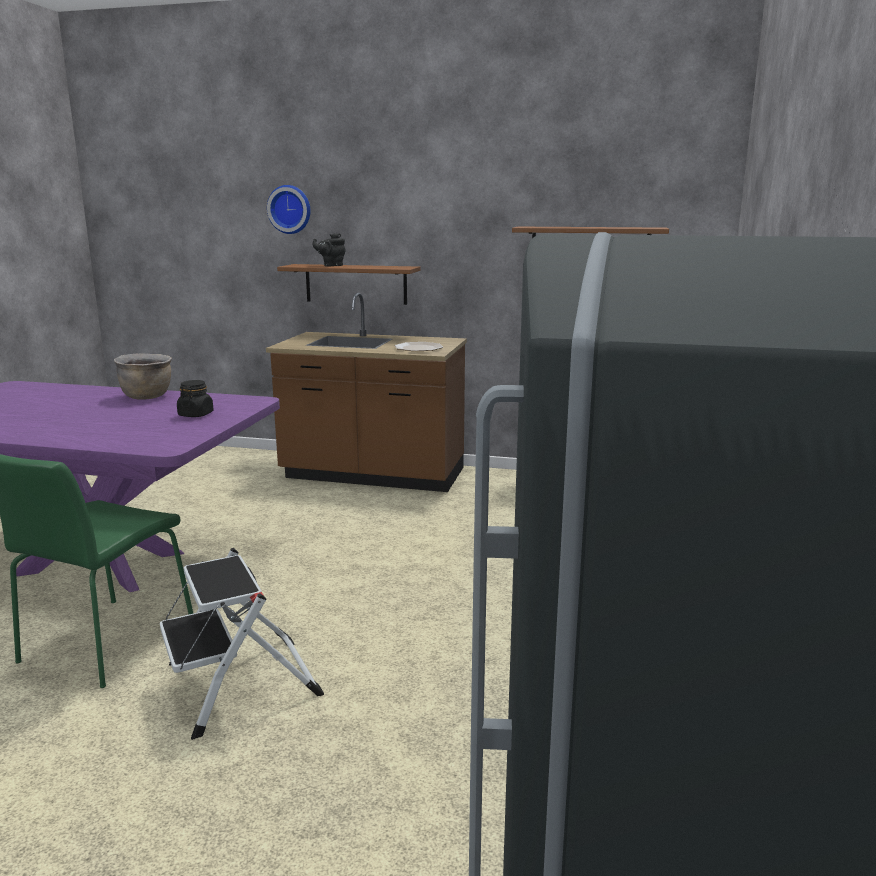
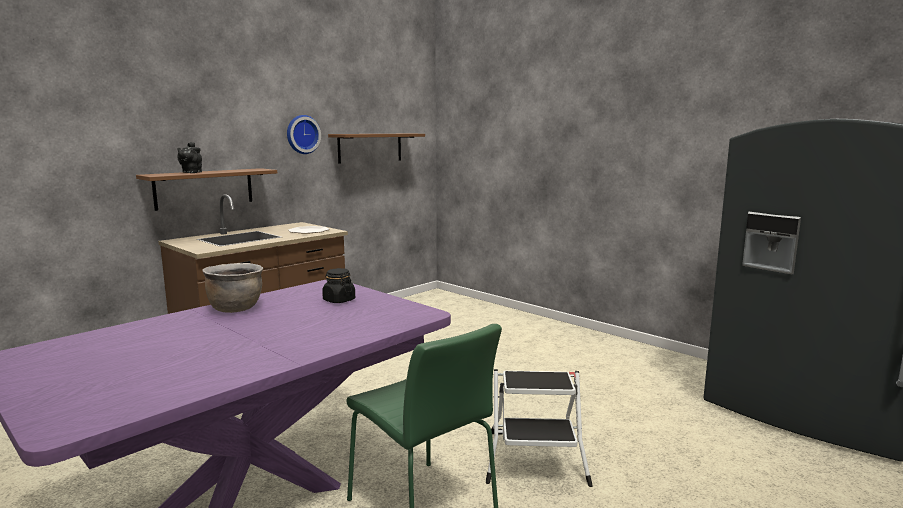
camera: 60 degrees left, 5 degrees down
(290, 209) = (129, 120): wall clock -> wall clock (302, 134)

